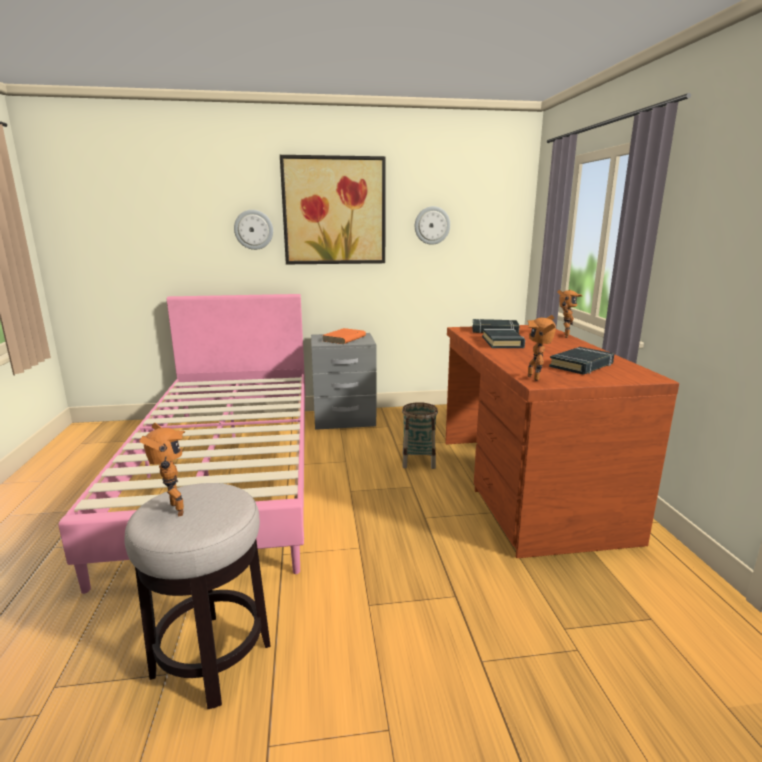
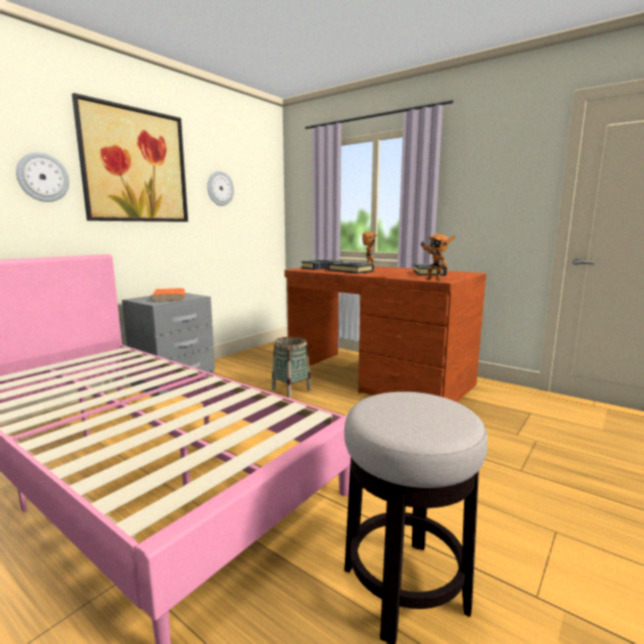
camera: 45 degrees left, 5 degrees down
(173, 511) = (413, 418): toy robot -> none

